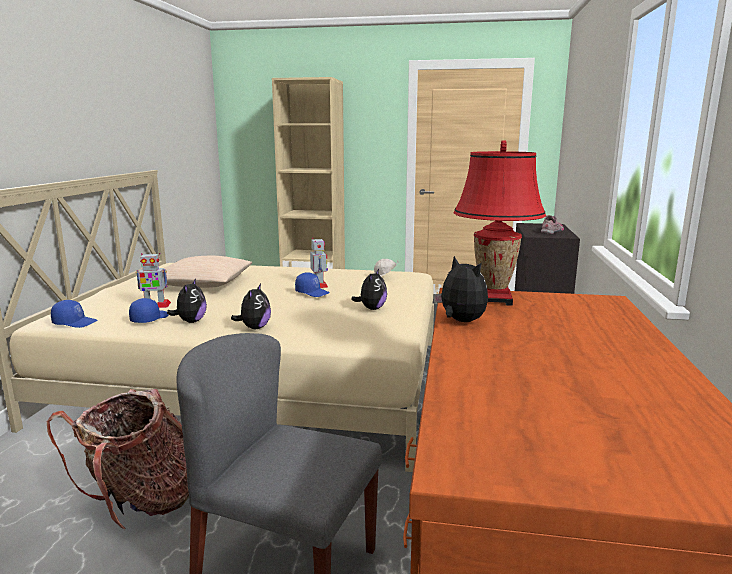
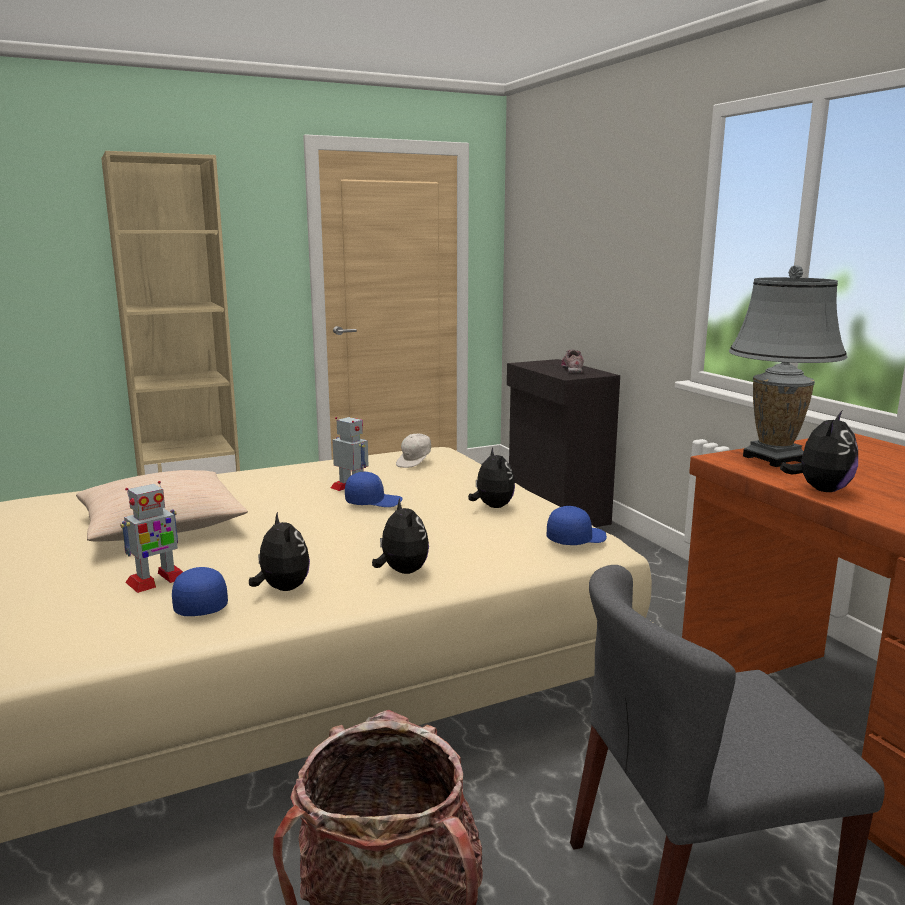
camera: 35 degrees left, 0 degrees up
(75, 322) = (65, 650): blue cap -> blue cap (575, 539)
(460, 321) = (820, 490): plush toy -> plush toy turned 105 degrees clockwise
(493, 299) = (773, 458): red table lamp -> grey table lamp

